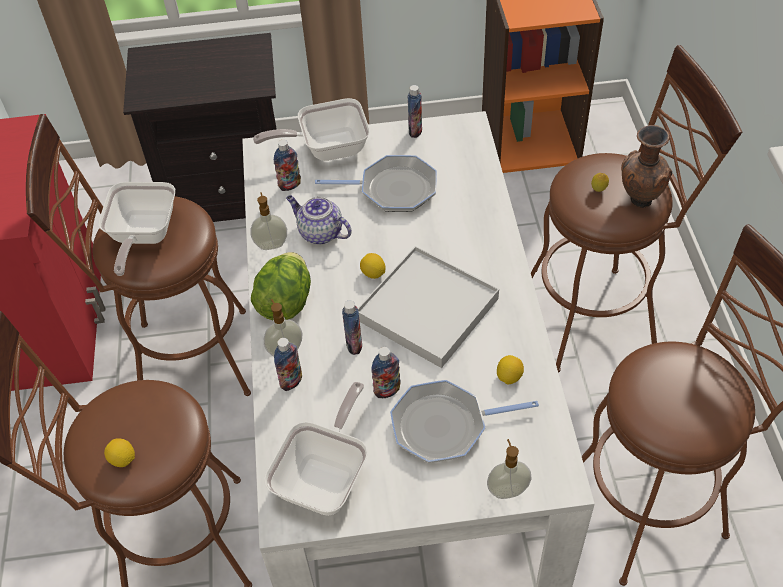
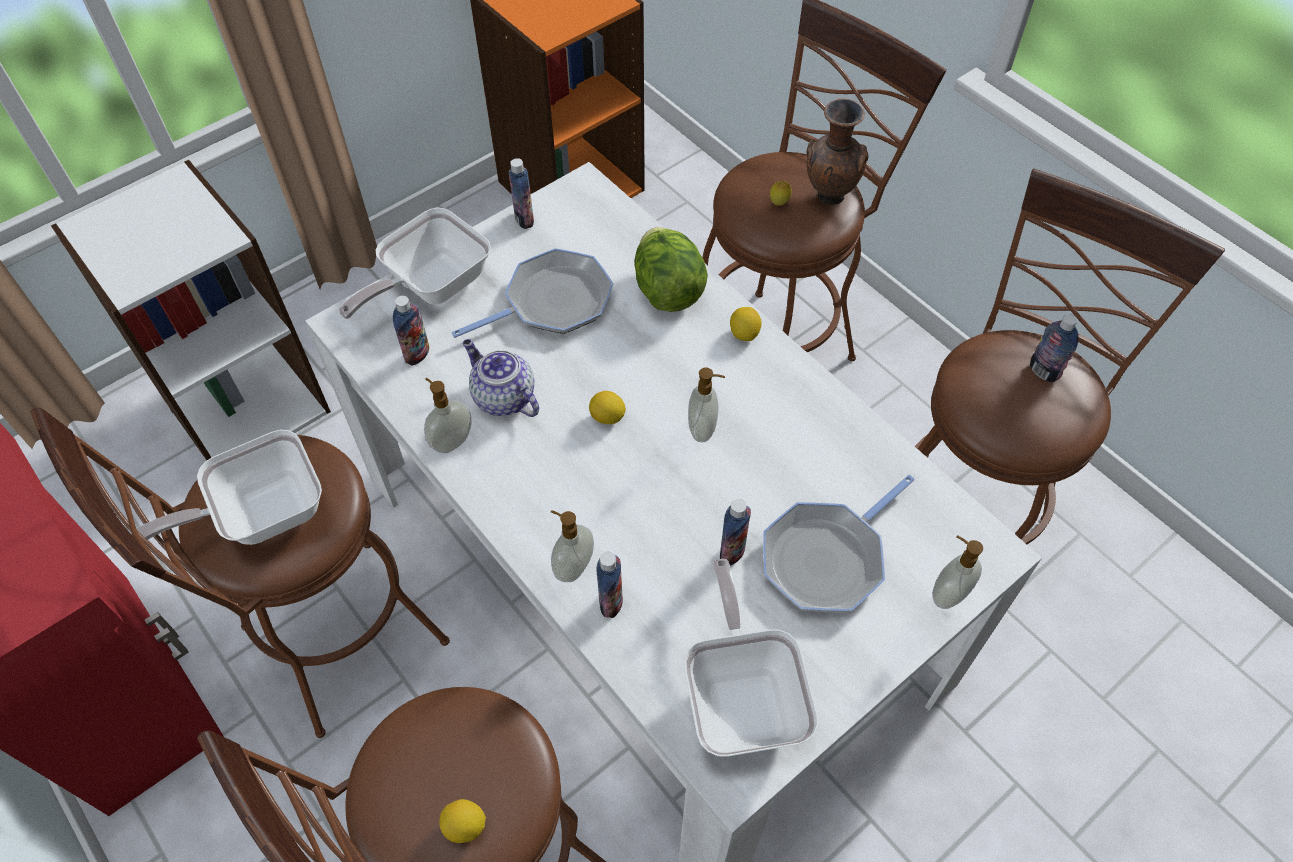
camera: 35 degrees left, 5 degrees up
(142, 237) = (260, 514): frying pan -> frying pan turned 90 degrees clockwise
(230, 194) = (246, 404): black nightstand -> white bookcase
(285, 302) = (527, 506): lettuce -> lettuce (667, 290)
(319, 233) = (502, 397): teapot -> teapot turned 45 degrees clockwise
(354, 345) = (651, 516): bottle -> bottle (1043, 371)
(427, 309) = (703, 429): white tray -> soap dispenser
(509, 377) = (851, 463): lemon -> lemon (744, 334)

